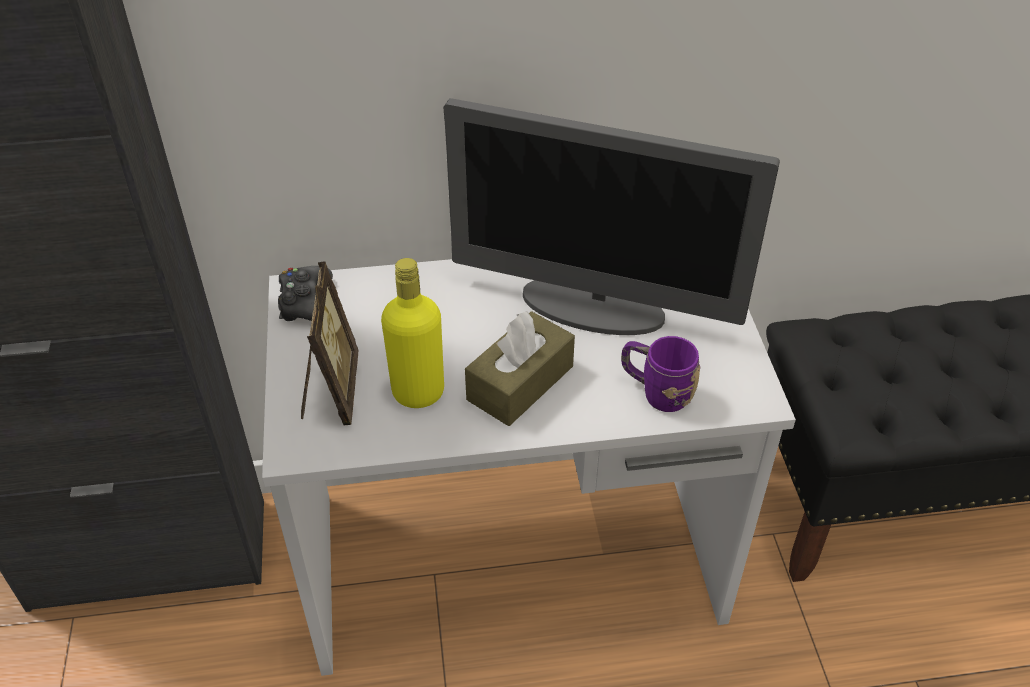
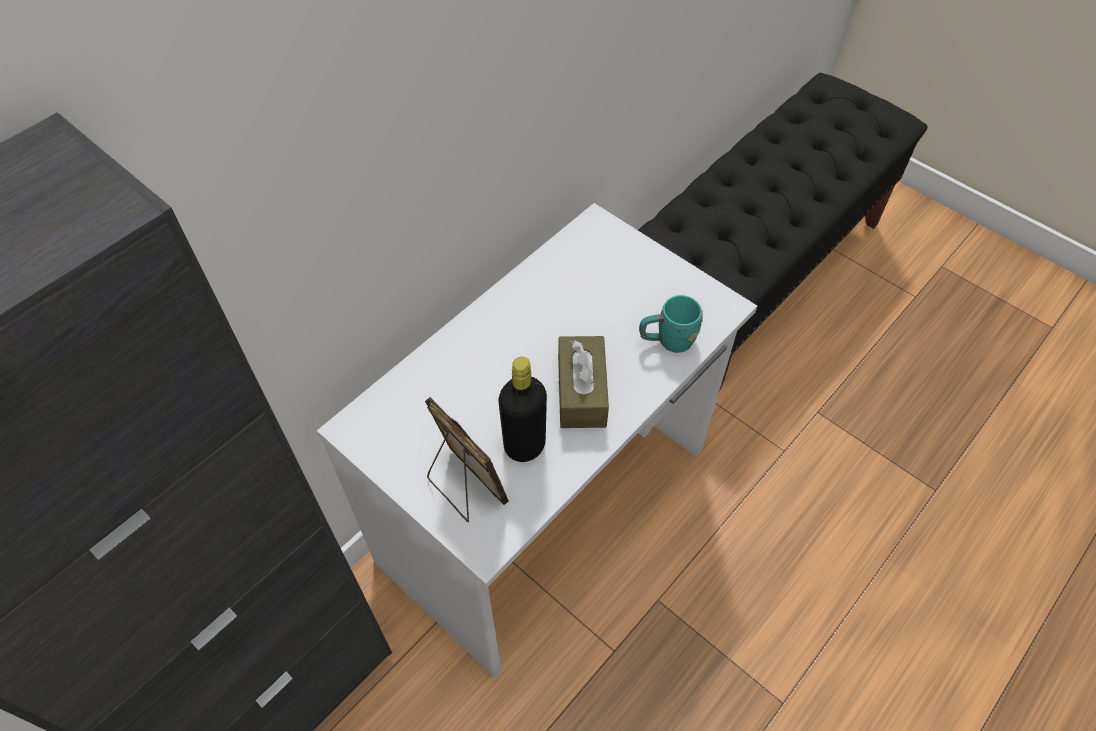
camera: 40 degrees left, 10 degrees up
(307, 303) = (372, 433): black game controller -> none
(418, 393) = (524, 445): yellow bottle -> black bottle
(594, 307) = (572, 305): monitor -> none
(656, 392) = (667, 341): purple mug -> turquoise mug

